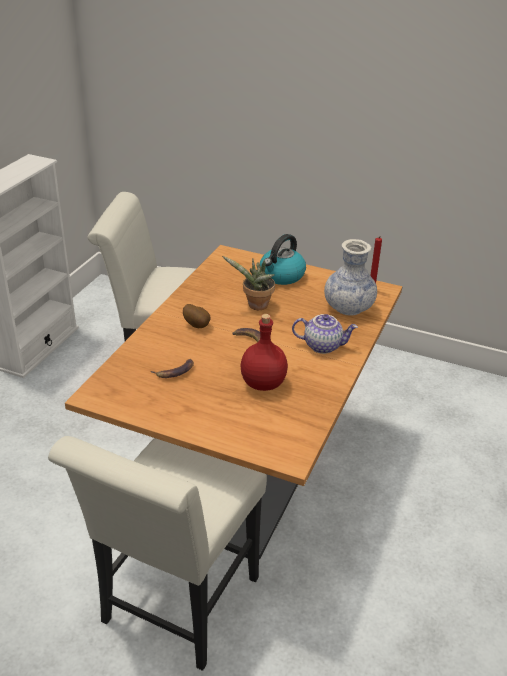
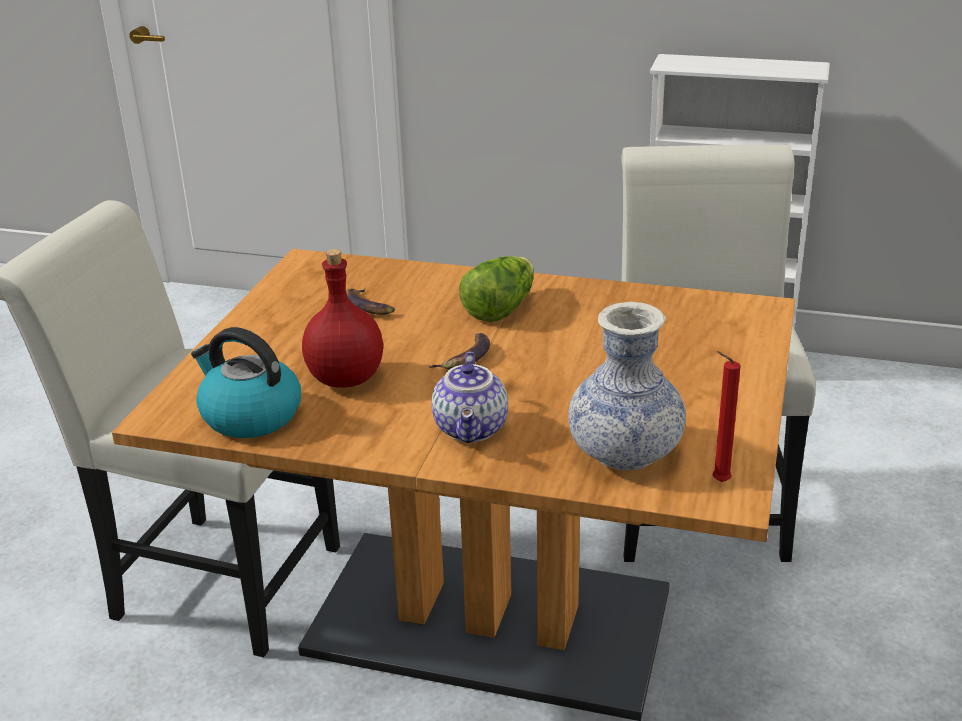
camera: 85 degrees right, 5 degrees down
(197, 325) = (499, 308): potato -> lettuce
(255, 306) = (583, 352): potted plant -> none
(281, 276) = (712, 369): kettle -> kettle (249, 416)

